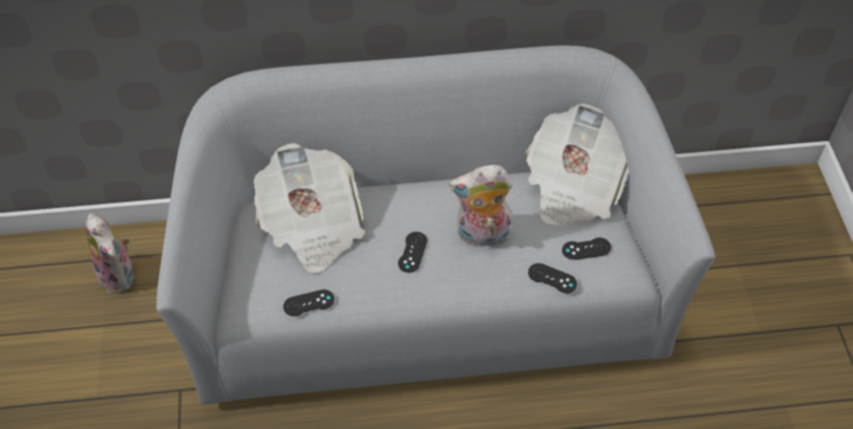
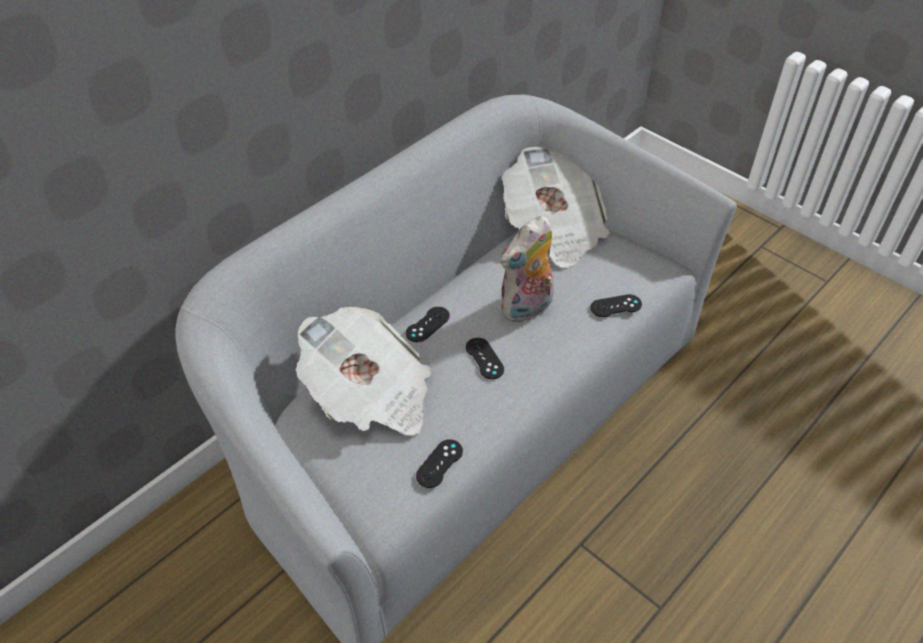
camera: 40 degrees left, 5 degrees down
(120, 275) = (141, 605): plush toy -> none
(586, 249) = (615, 268): black game controller -> black game controller (427, 324)

